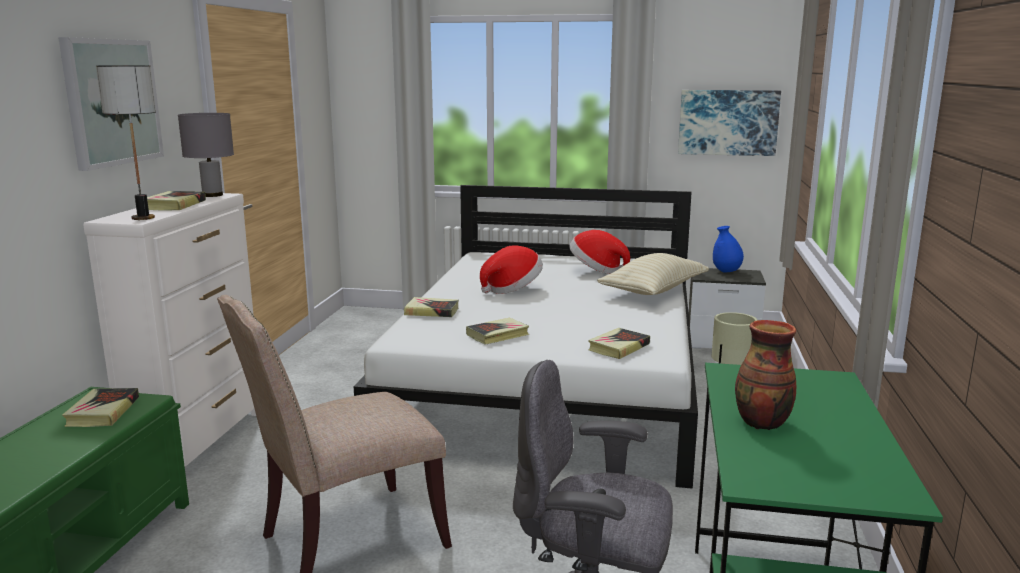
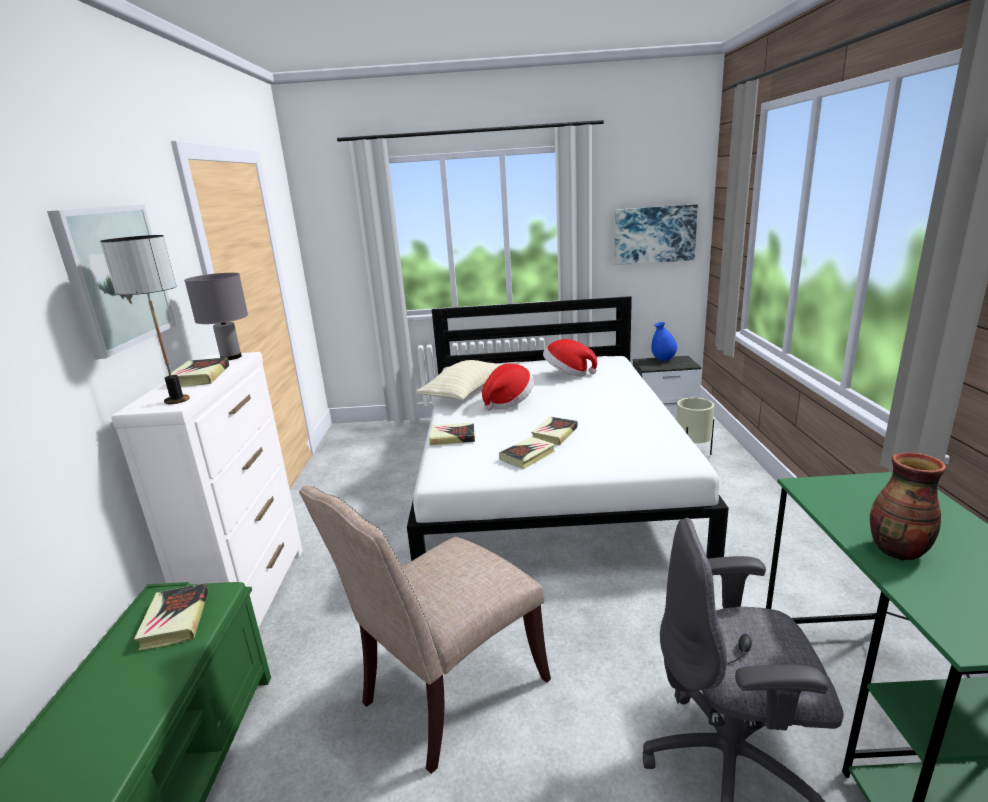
camera: 10 degrees left, 5 degrees up
(618, 347) = (642, 455): book -> book (554, 434)
(653, 291) = (628, 389): beige pillow -> beige pillow (465, 393)

